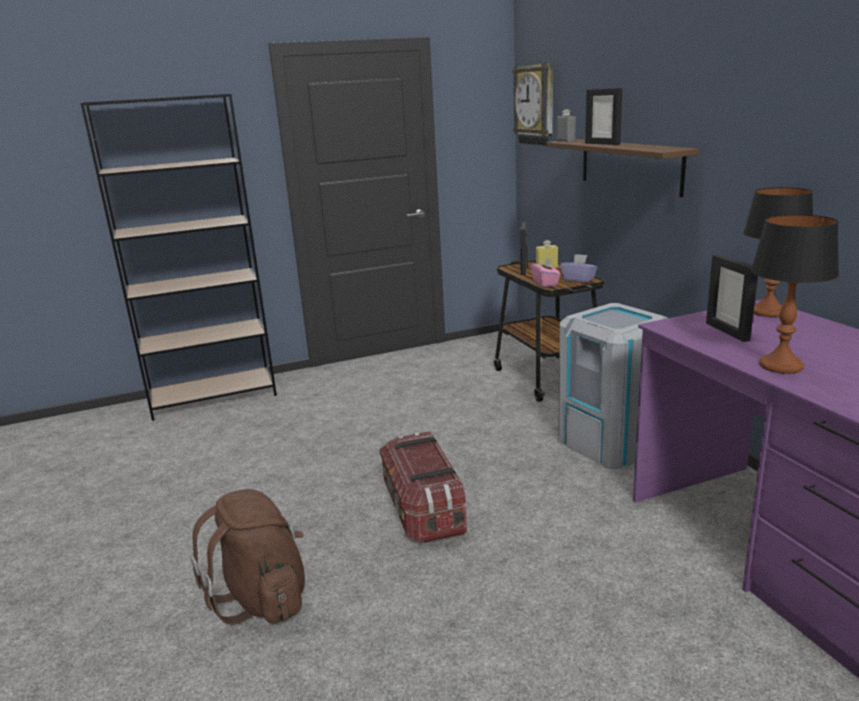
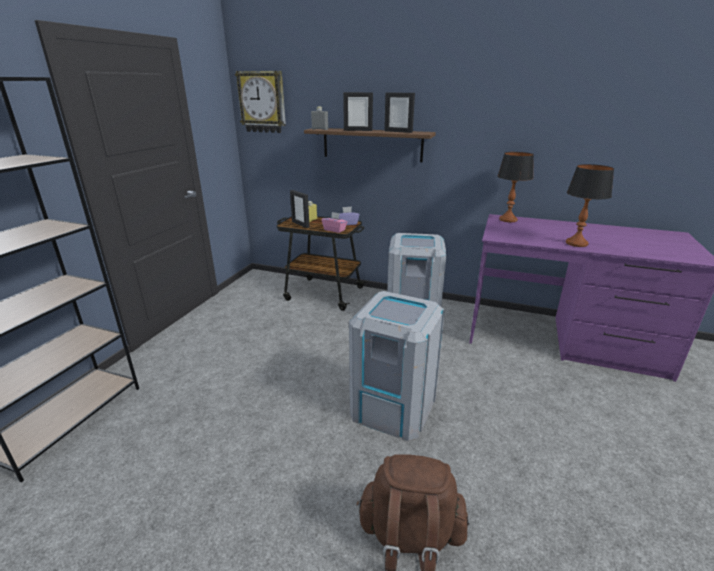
camera: 50 degrees left, 5 degrees up
(423, 509) = (393, 407): storage box -> grey trash can
(728, 331) = (521, 233): picture frame -> picture frame (398, 131)

